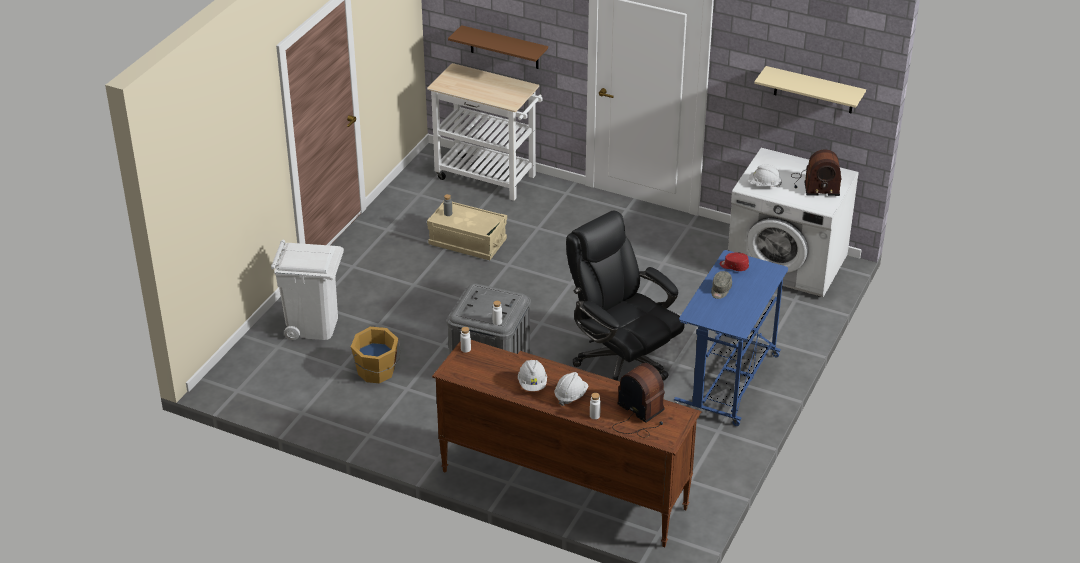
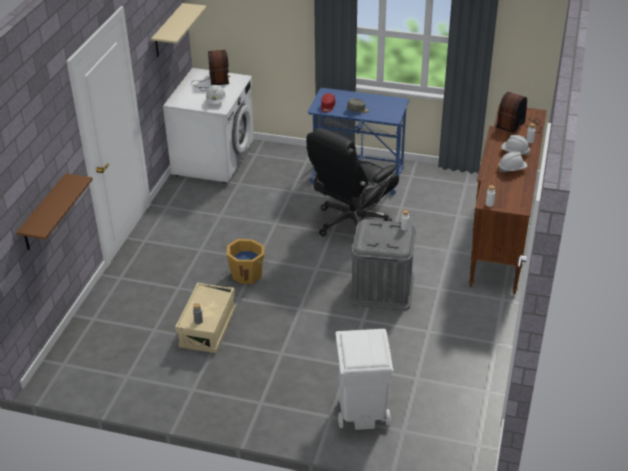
camera: 100 degrees left, 0 degrees up
(376, 372) = (413, 354): orange bucket -> orange bucket (247, 274)
(487, 177) = (94, 332): white cart -> none

